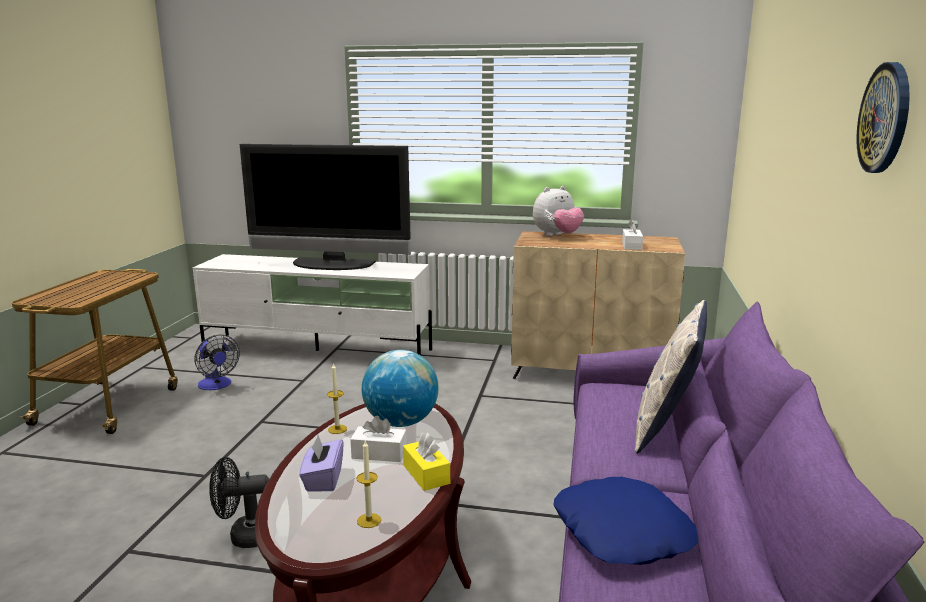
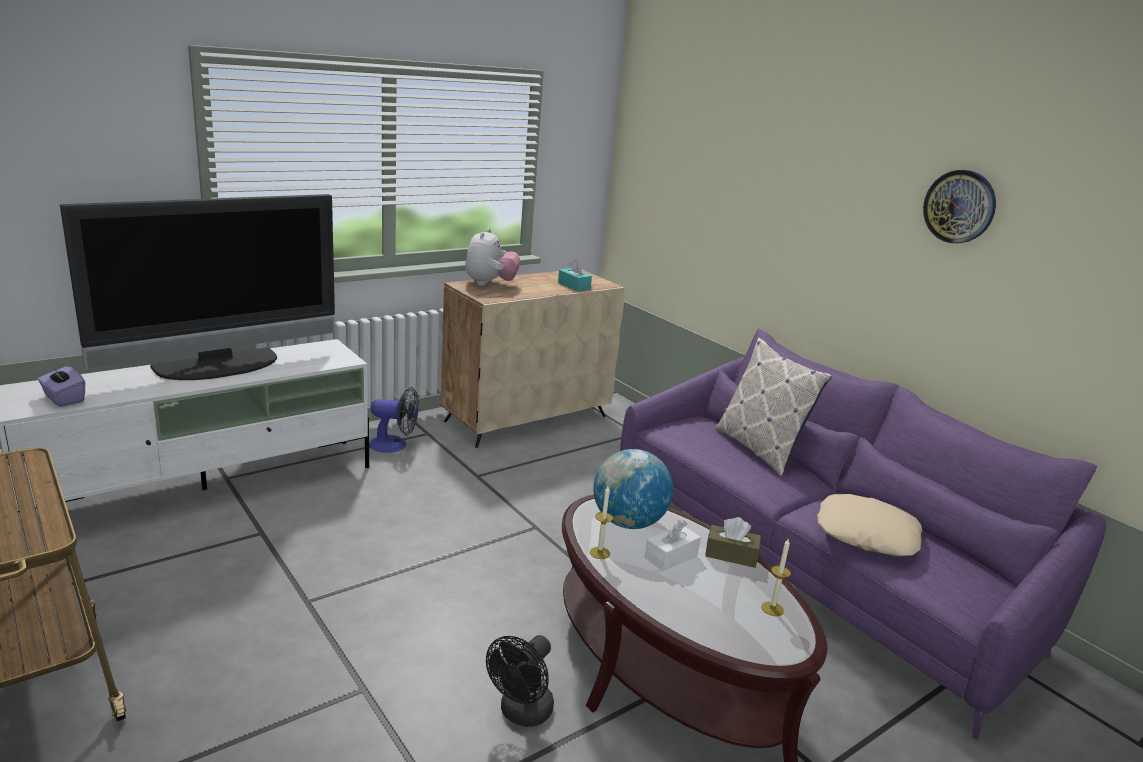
camera: 50 degrees left, 5 degrees up
(217, 385) = (151, 587): fan -> fan (395, 445)
(323, 479) = (683, 599): purple tissue box -> purple tissue box (64, 399)
(426, 474) = (731, 555): yellow tissue box -> brown tissue box
(623, 532) = (866, 534): blue pillow -> beige pillow
(631, 246) = (574, 286): white tissue box -> turquoise tissue box

